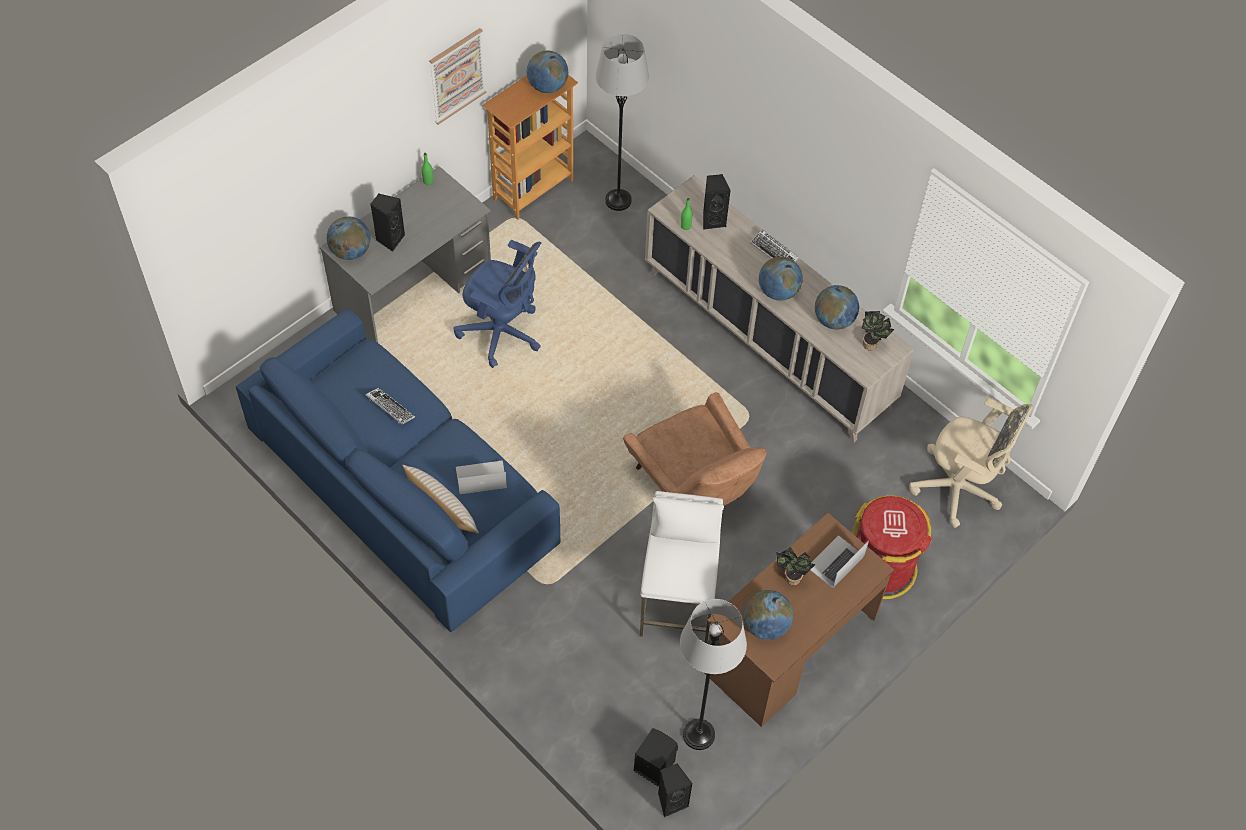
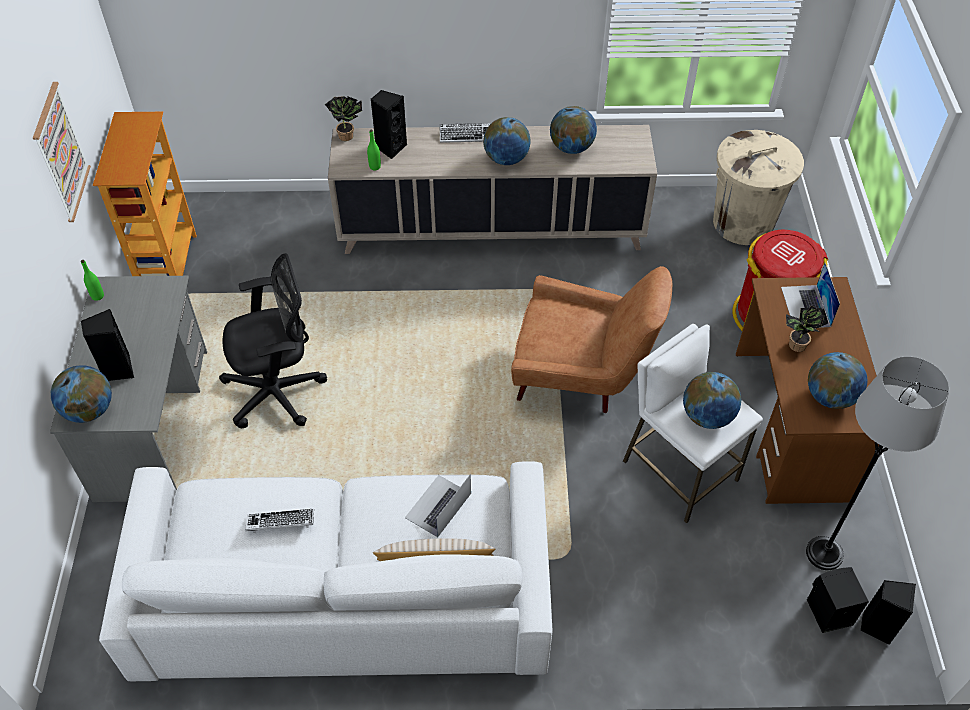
camera: 45 degrees left, 5 degrees down
(403, 485) = (344, 591): blue sofa -> white sofa
(502, 333) = (279, 392): blue office chair -> black office chair
(547, 86) = (139, 131): globe -> globe (707, 416)
(618, 200) = (253, 222): grey floor lamp -> none
(872, 345) = (620, 144): potted plant -> potted plant (348, 135)
(958, 489) = (743, 223): beige office chair -> beige trash can

